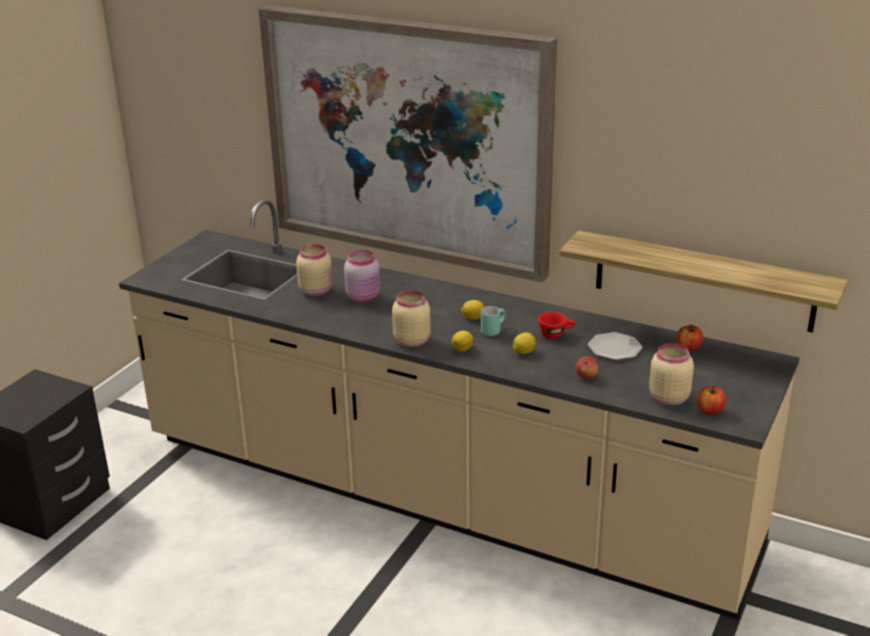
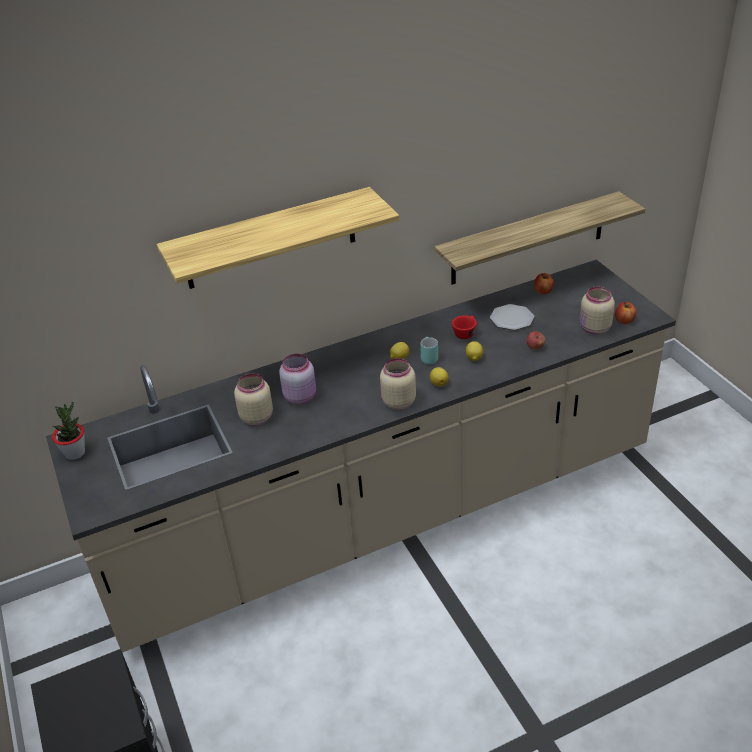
camera: 50 degrees left, 10 degrees up
(199, 246) = (75, 453): none -> potted plant
(407, 139) = (270, 239): picture -> shelf

